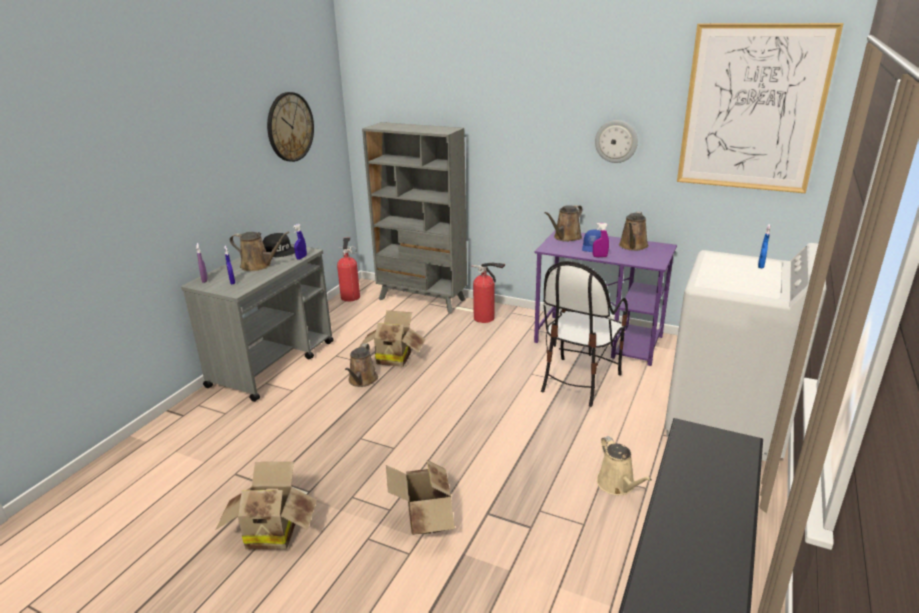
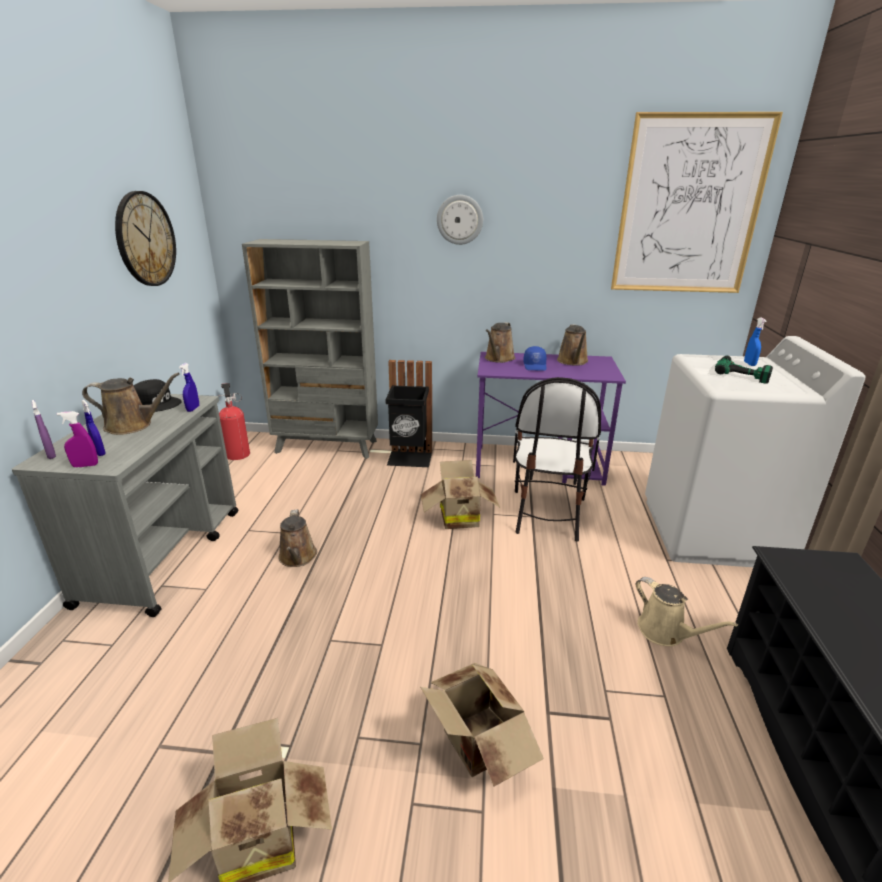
camera: 20 degrees left, 0 degrees up
(394, 357) = (325, 521): cardboard box -> cardboard box (457, 517)
(486, 318) = (410, 459): fire extinguisher -> black trash can
(600, 256) = (550, 374): purple spray bottle -> purple spray bottle (85, 465)
(616, 141) = (546, 249): wall clock -> wall clock (460, 219)
(743, 272) = (742, 371): none -> power drill

